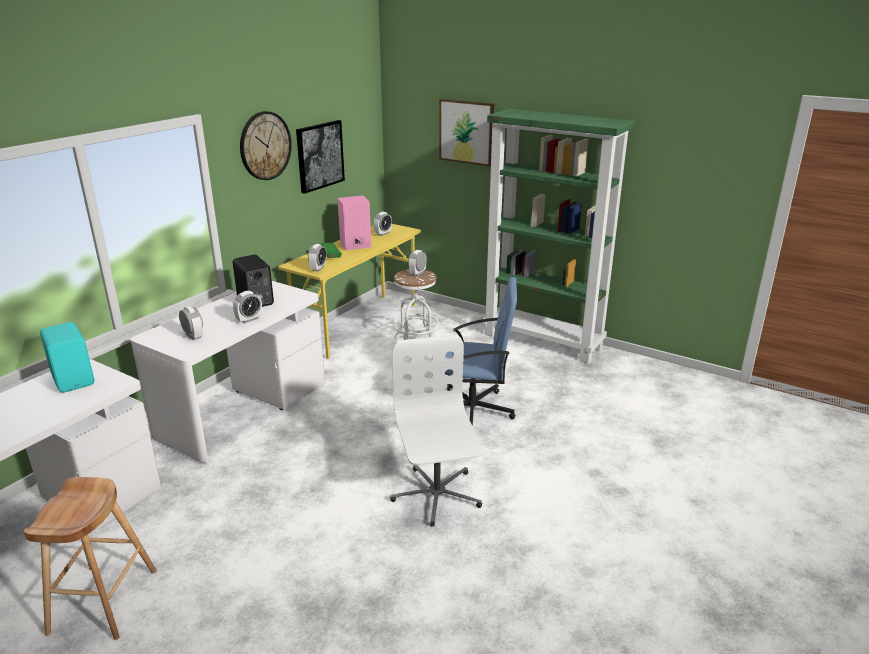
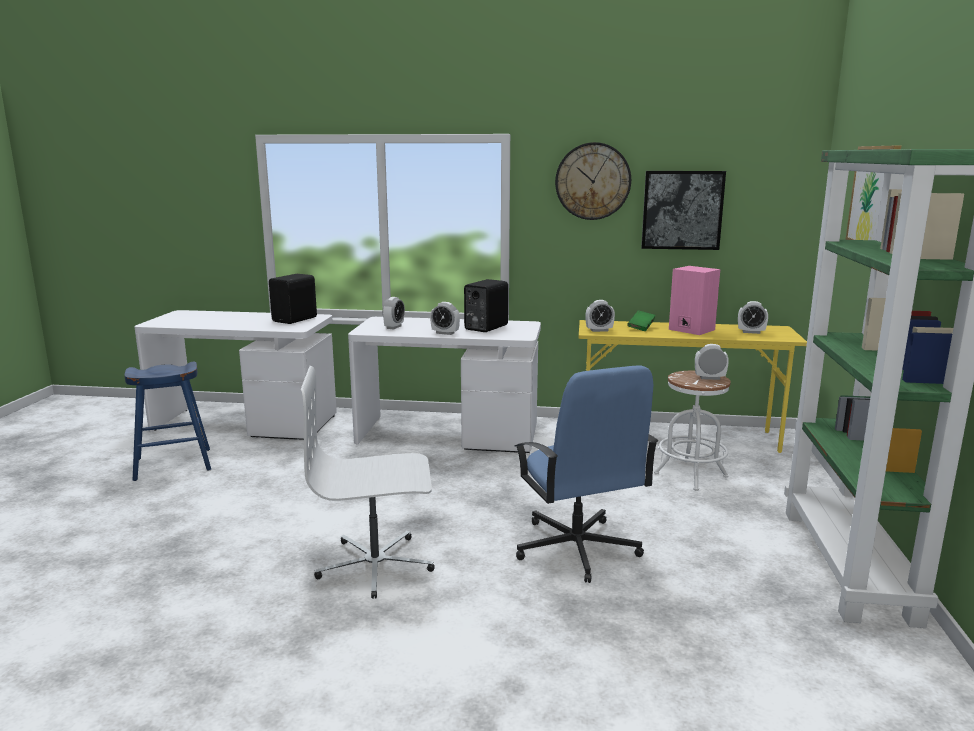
camera: 65 degrees right, 10 degrees down
(74, 379) = (296, 319): turquoise speaker -> black speaker
(103, 601) = (173, 464): brown stool -> blue stool
(436, 495) = (376, 565): white office chair -> white office chair turned 150 degrees counterclockwise

